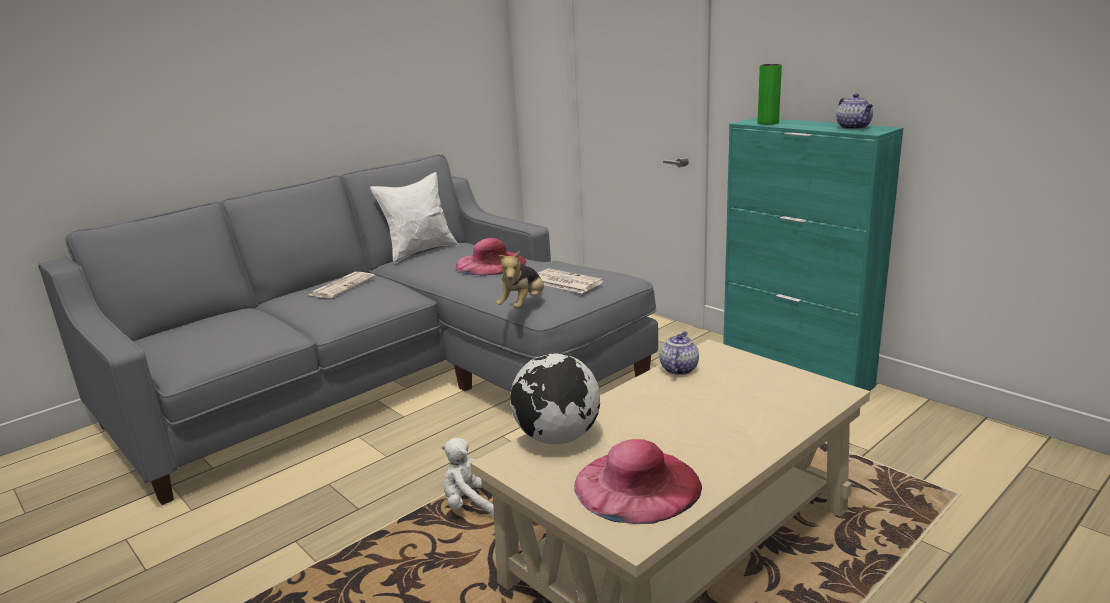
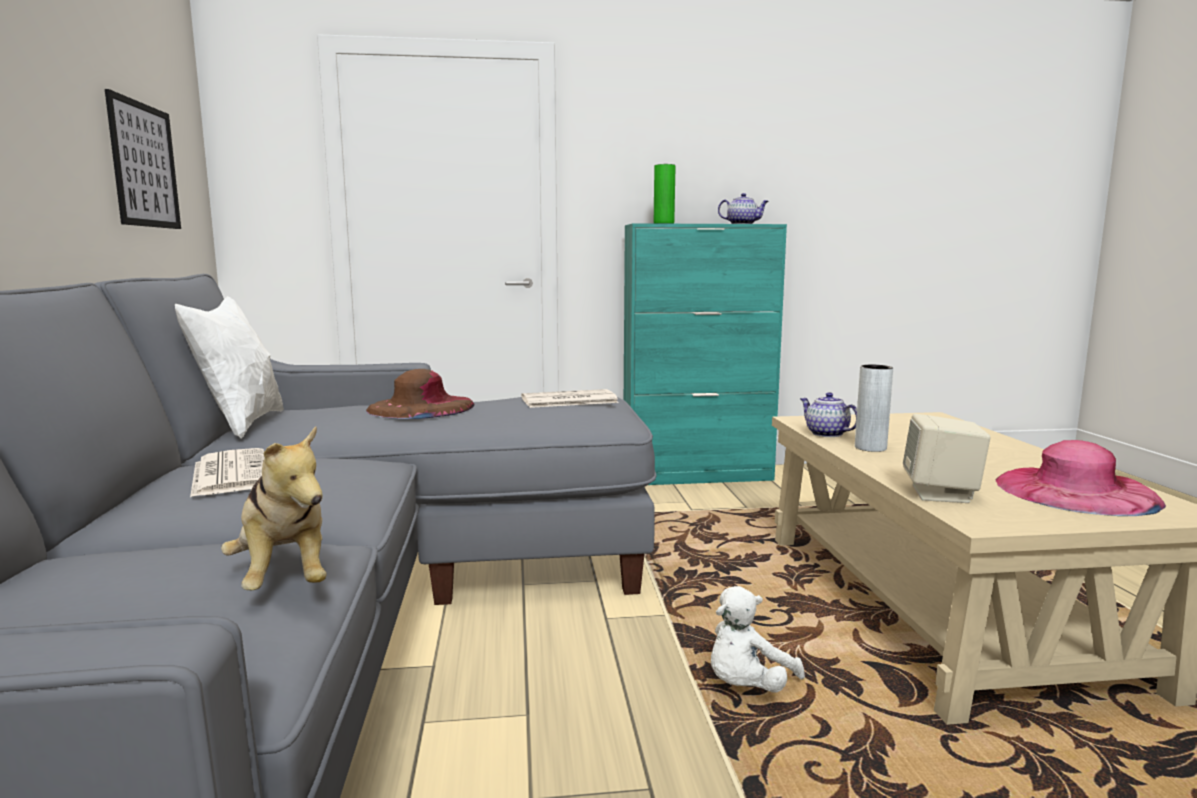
camera: 55 degrees left, 10 degrees down
(437, 79) = (144, 165): none -> picture
(490, 263) = (421, 407): pink hat -> brown hat
(523, 305) = (596, 421): plush toy -> plush toy (285, 578)
(557, 438) = (941, 494): globe -> beige speaker
(657, 392) = (870, 448): none -> grey vase

